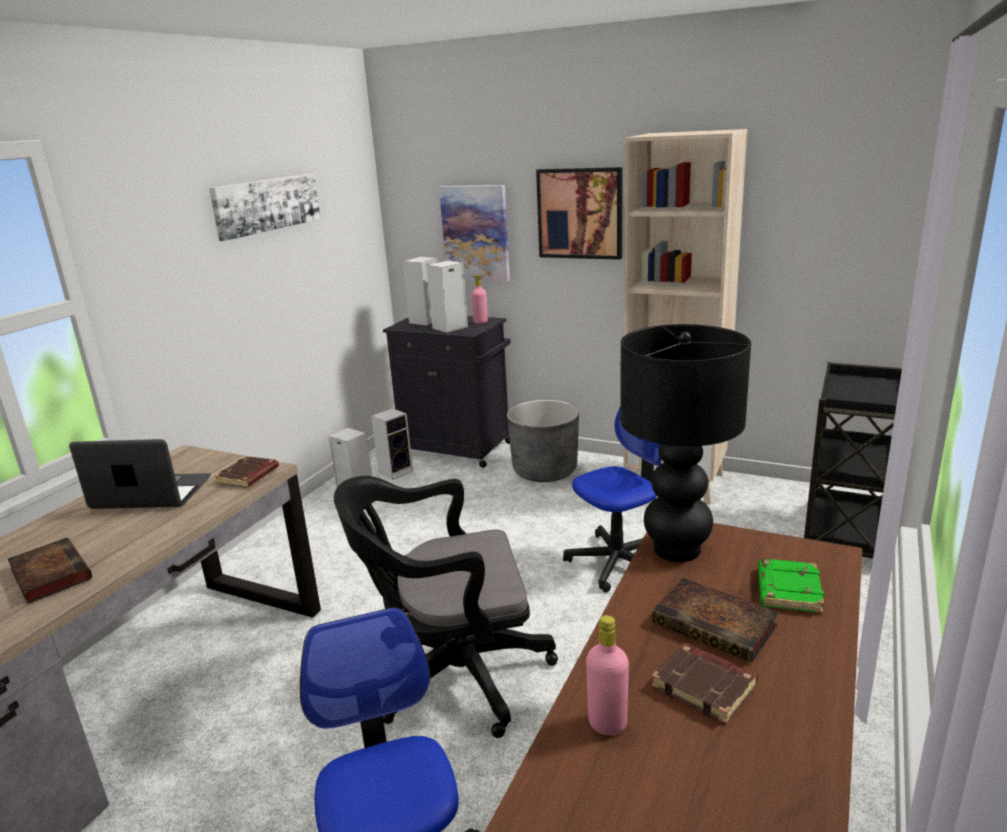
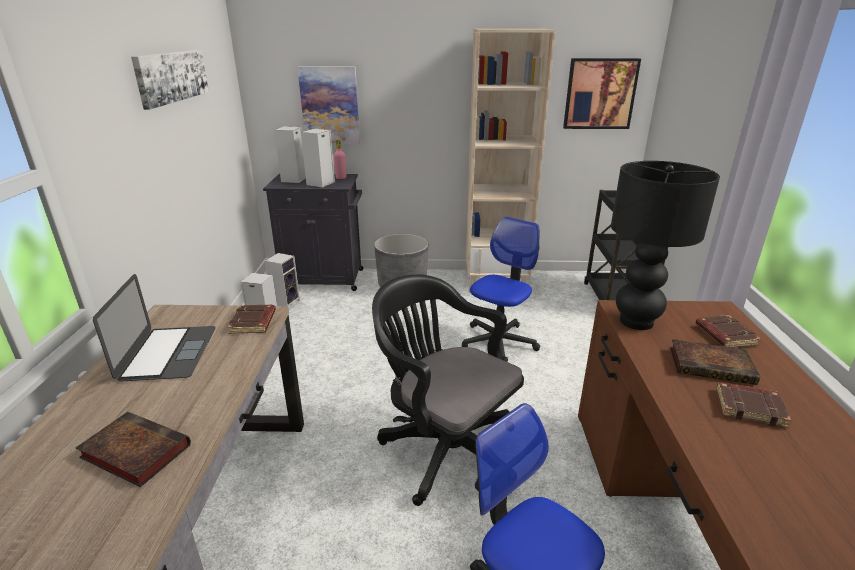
camera: 25 degrees left, 5 degrees up
(152, 493) = (168, 353): laptop -> laptop turned 105 degrees clockwise
(452, 676) = (444, 448): black office chair -> black office chair turned 75 degrees clockwise
(580, 213) = (418, 90): picture -> picture (600, 94)
(607, 723) = (725, 448): pink bottle -> none
(787, 590) = (724, 335): green book -> brown book

